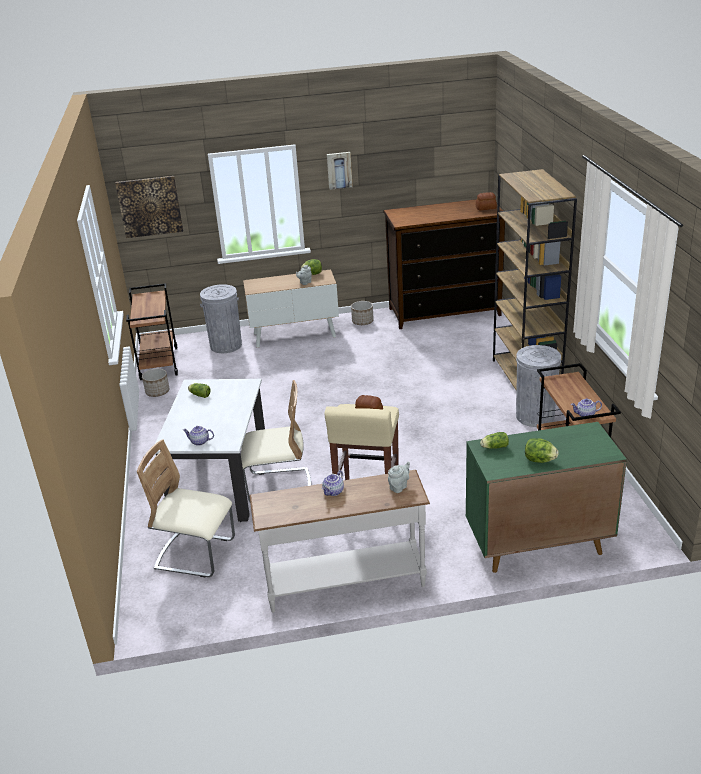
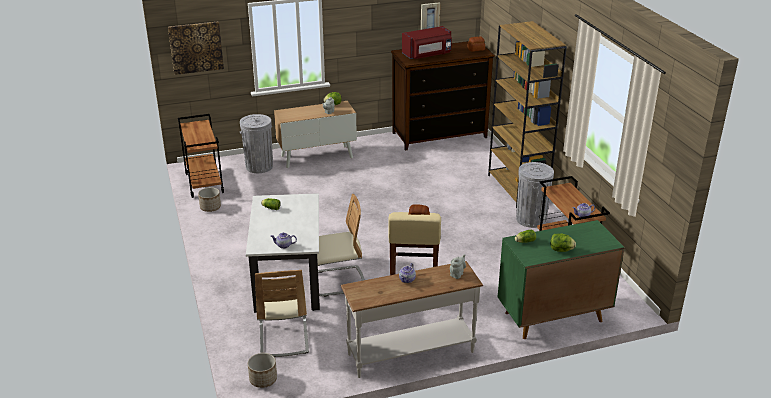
camera: 10 degrees left, 0 degrees up
(195, 554) = (283, 337): beige chair -> beige chair turned 105 degrees counterclockwise
(339, 170) = (356, 17): picture -> picture (429, 17)
(362, 322) = (372, 144): planter -> planter (263, 379)
(425, 215) = (427, 55): none -> red microwave

